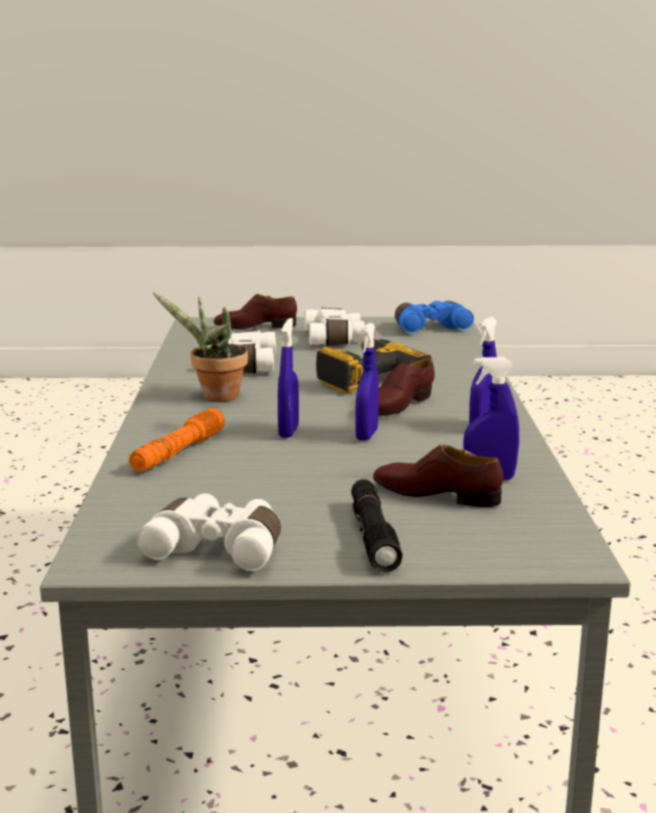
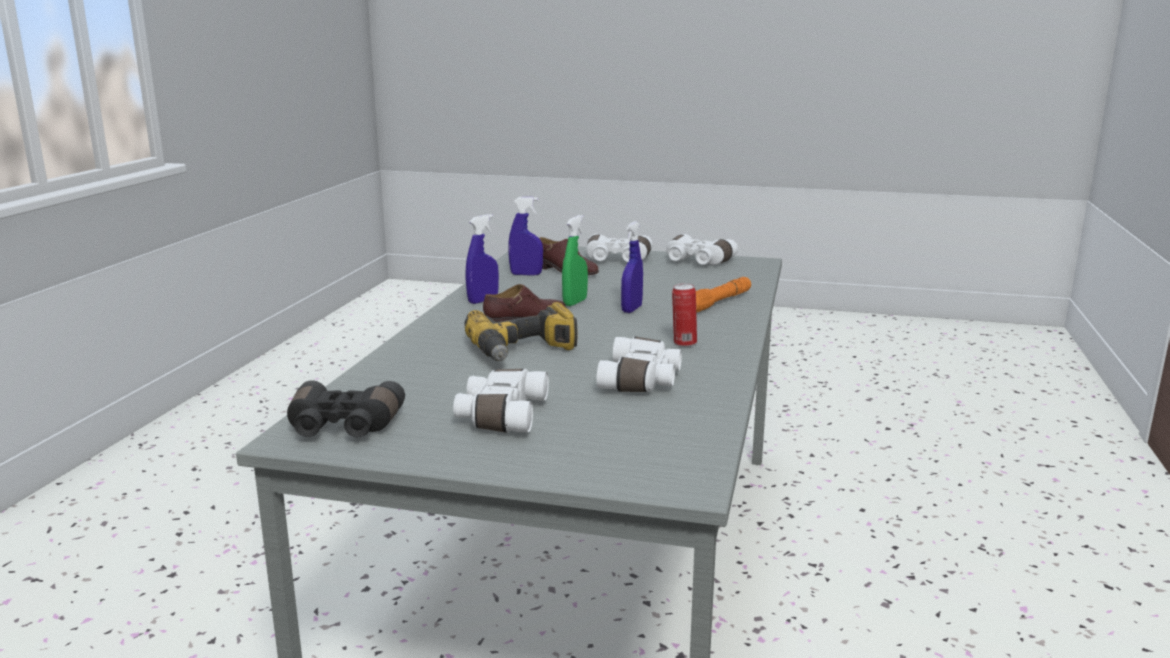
camera: 165 degrees left, 0 degrees up
(215, 397) = (683, 343): potted plant -> can
(255, 326) = (596, 459): brown shoe -> none
(366, 435) = (575, 302): blue spray bottle -> green spray bottle
(373, 536) = (617, 260): black flashlight -> white binoculars
(429, 327) = (343, 427): blue binoculars -> black binoculars

